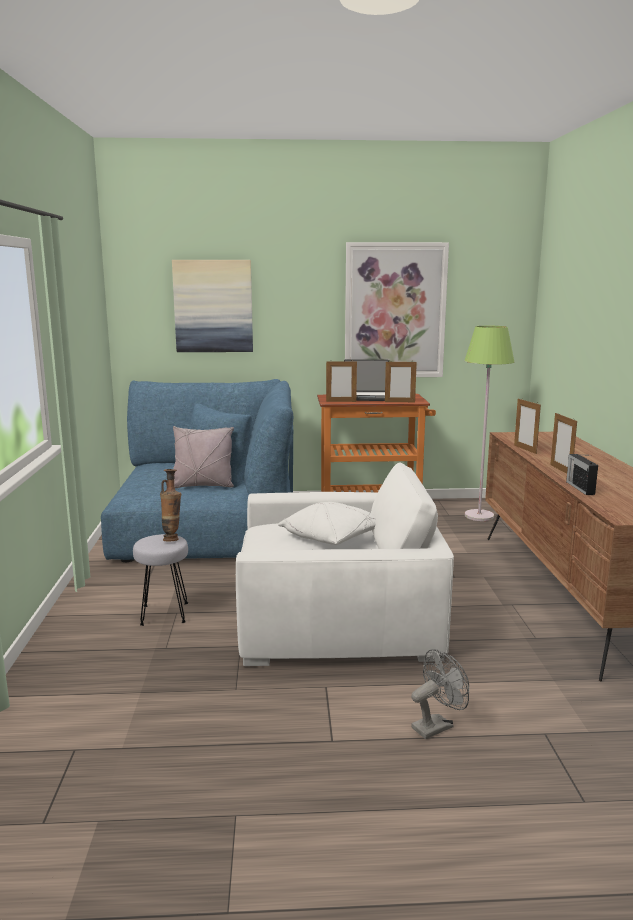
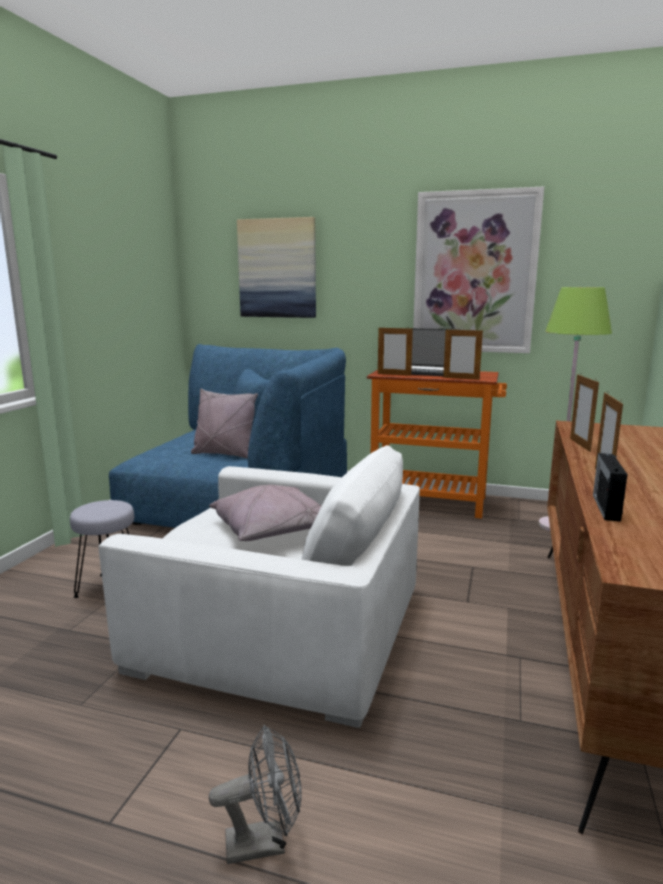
camera: 20 degrees right, 0 degrees up
(172, 539) = (116, 507): vase -> none
(333, 538) = (272, 531): white pillow -> purple pillow

